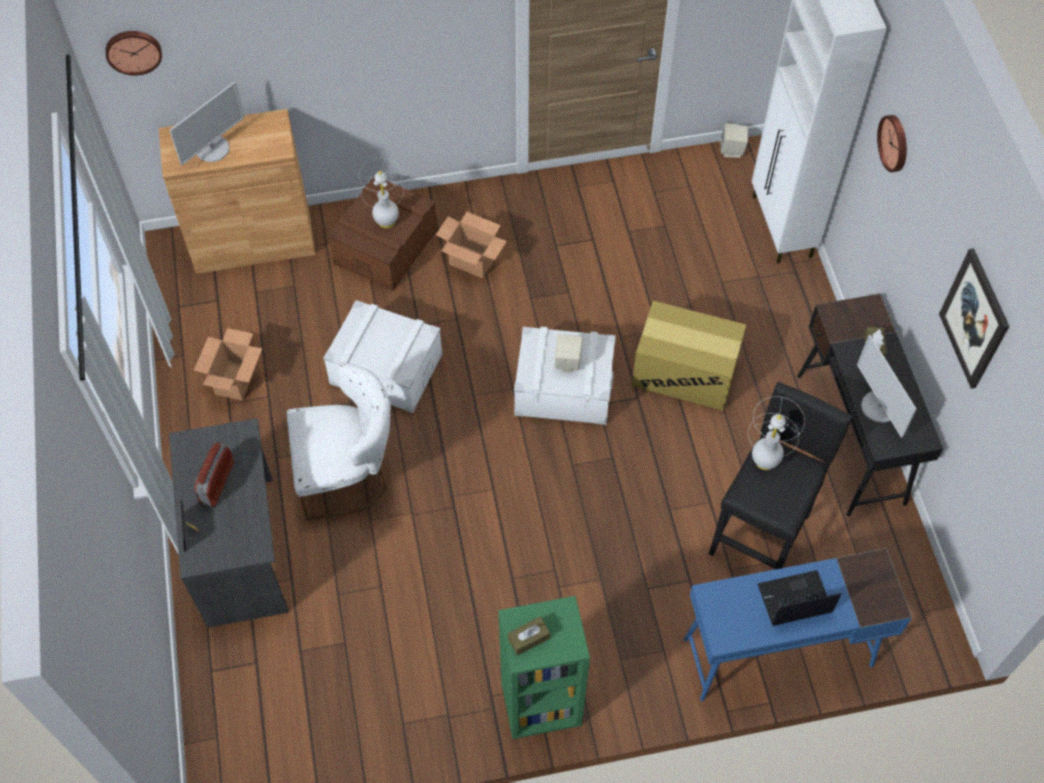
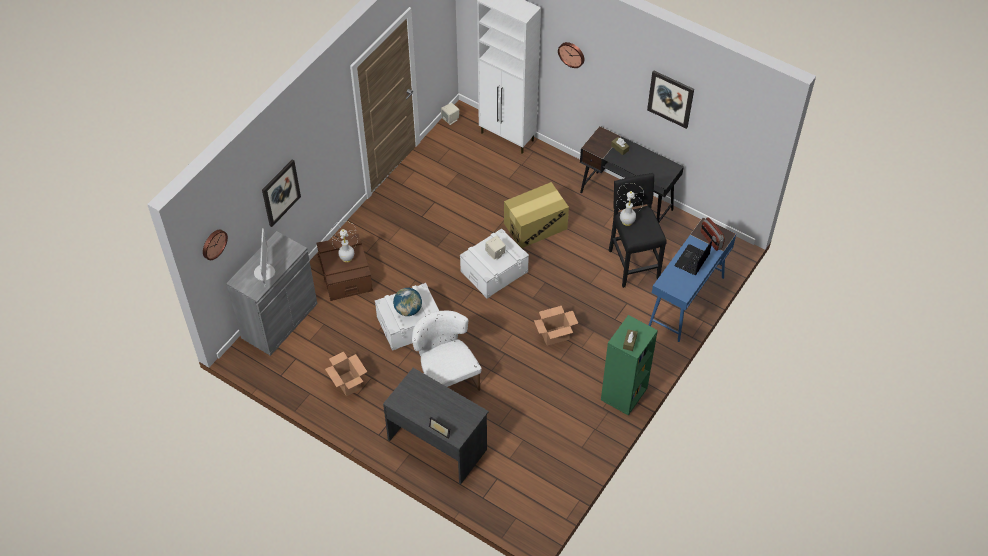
camera: 45 degrees left, 5 degrees down
(217, 483) = (428, 404): radio -> radio (711, 240)
(253, 241) = (279, 320): brown cabinet -> grey cabinet
(307, 54) = (280, 192): none -> picture
(348, 475) = (446, 378): white chair -> white chair turned 60 degrees counterclockwise
(379, 345) = (408, 310): none -> globe
(473, 261) = (393, 251): cardboard box -> cardboard box (555, 335)
(879, 407) = (646, 168): monitor -> none

